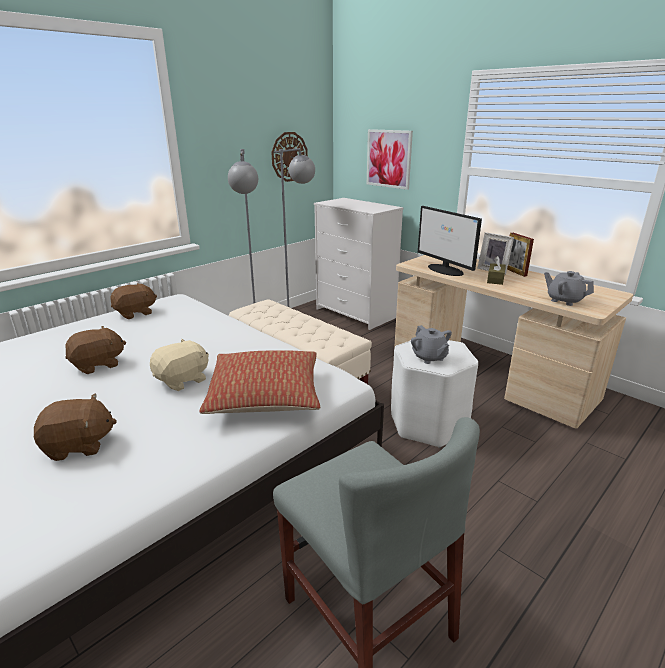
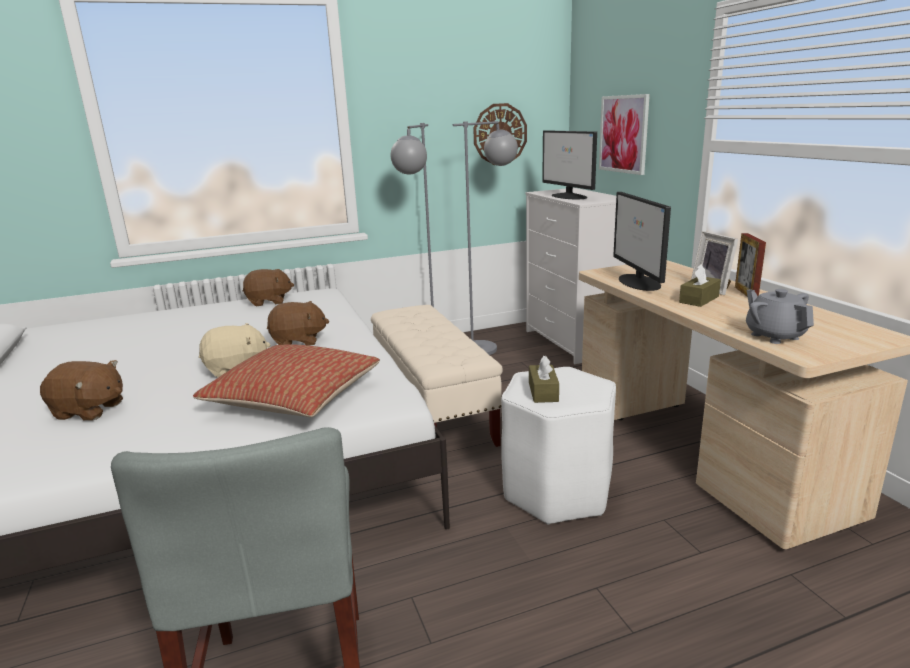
camera: 25 degrees right, 5 degrees down
(98, 364) = (184, 344): brown plush toy -> brown plush toy (298, 341)
(354, 206) = (569, 196): none -> monitor
(429, 357) = (543, 392): grey teapot -> brown tissue box

